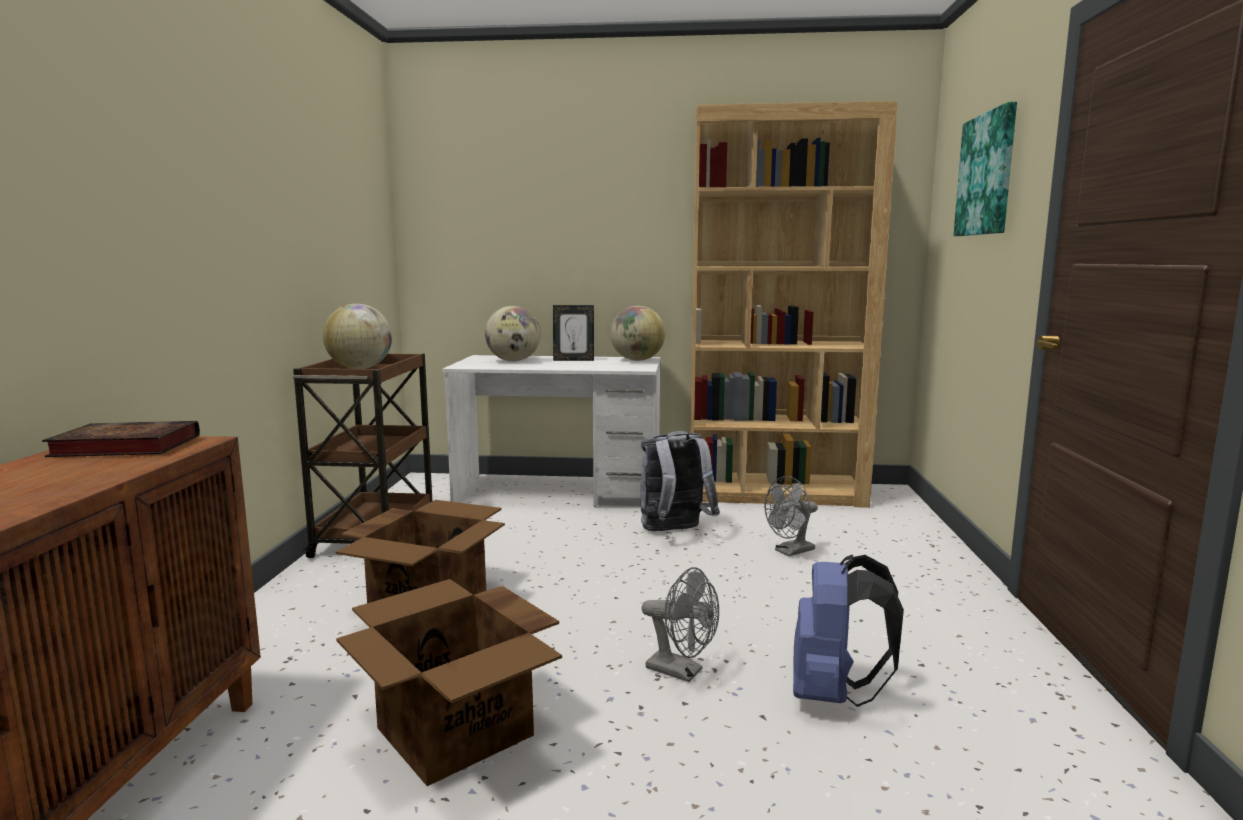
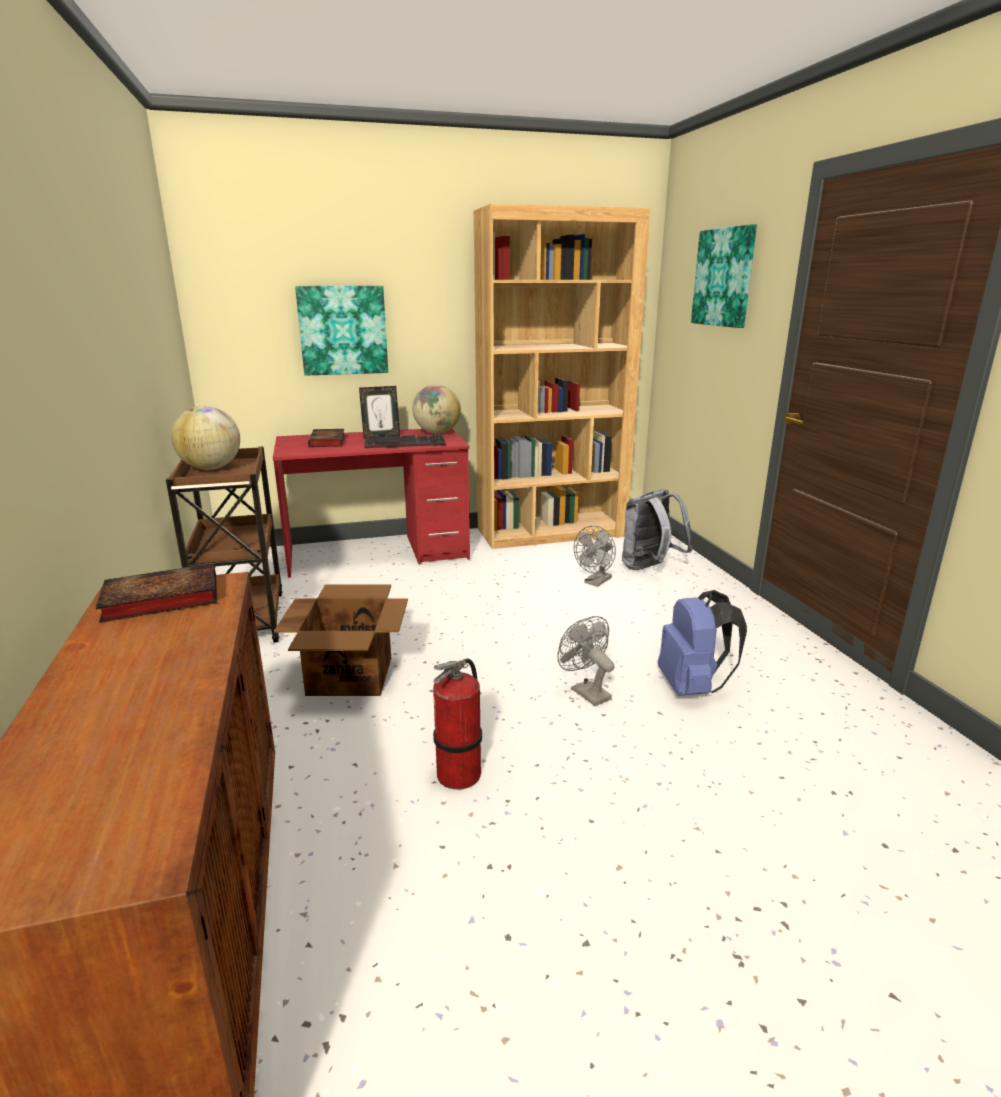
camera: 20 degrees left, 10 degrees up
(455, 733) = (460, 774): cardboard box -> fire extinguisher
(513, 361) = (328, 442): globe -> book
(549, 247) = (343, 330): none -> picture
(560, 492) = (378, 553): white desk -> red desk
(590, 366) = (406, 443): none -> keyboard
(674, 531) = (499, 578): grey backpack -> grey backpack (650, 568)
(682, 671) = (585, 691): grey fan -> grey fan turned 135 degrees counterclockwise

